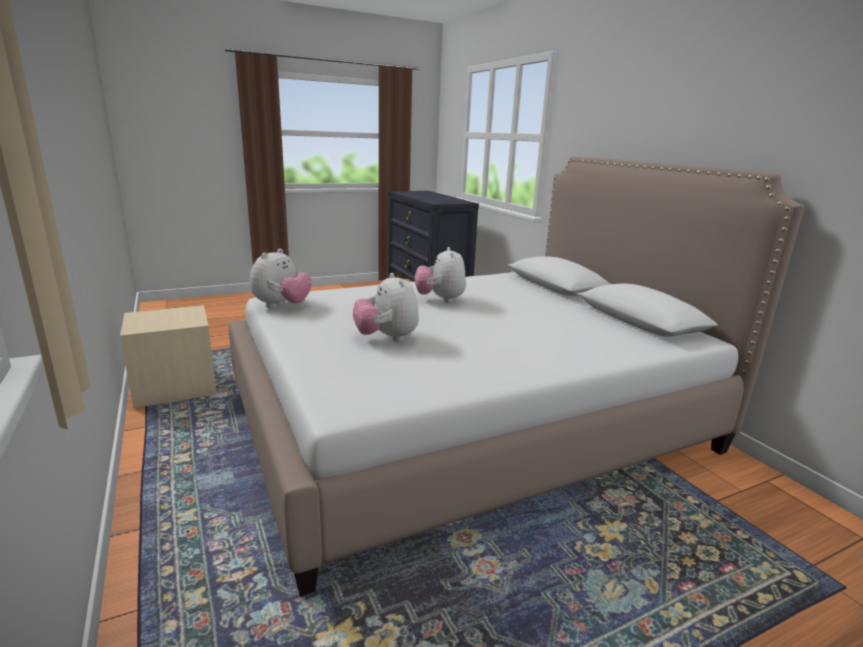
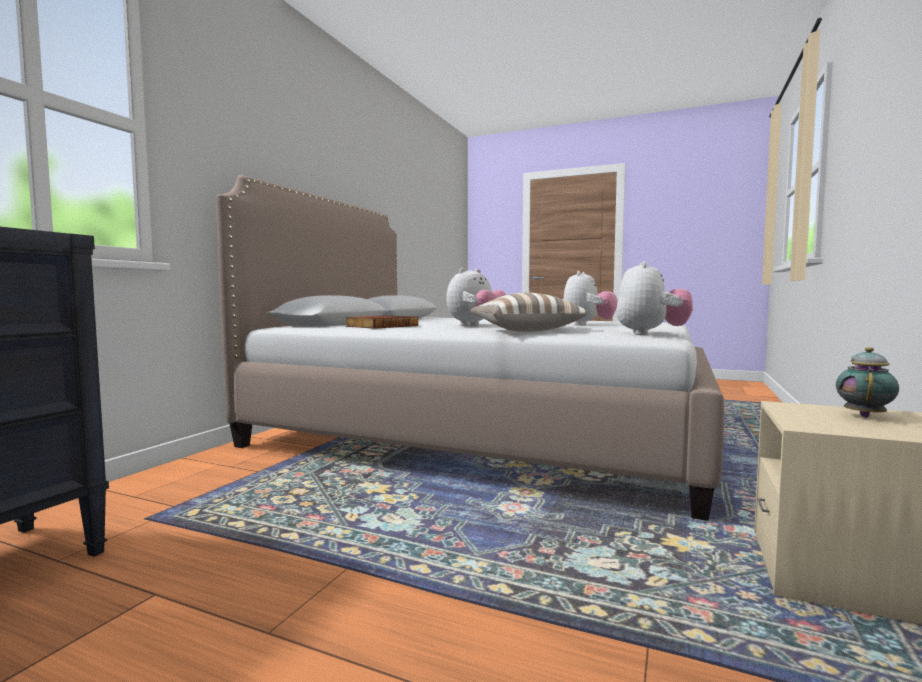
camera: 130 degrees left, 15 degrees down
(161, 322) = (864, 416): none -> teapot
(282, 306) = (651, 334): plush toy -> plush toy turned 120 degrees clockwise
(372, 293) = (524, 331): none -> pillow
(495, 286) = (381, 326): none -> book

